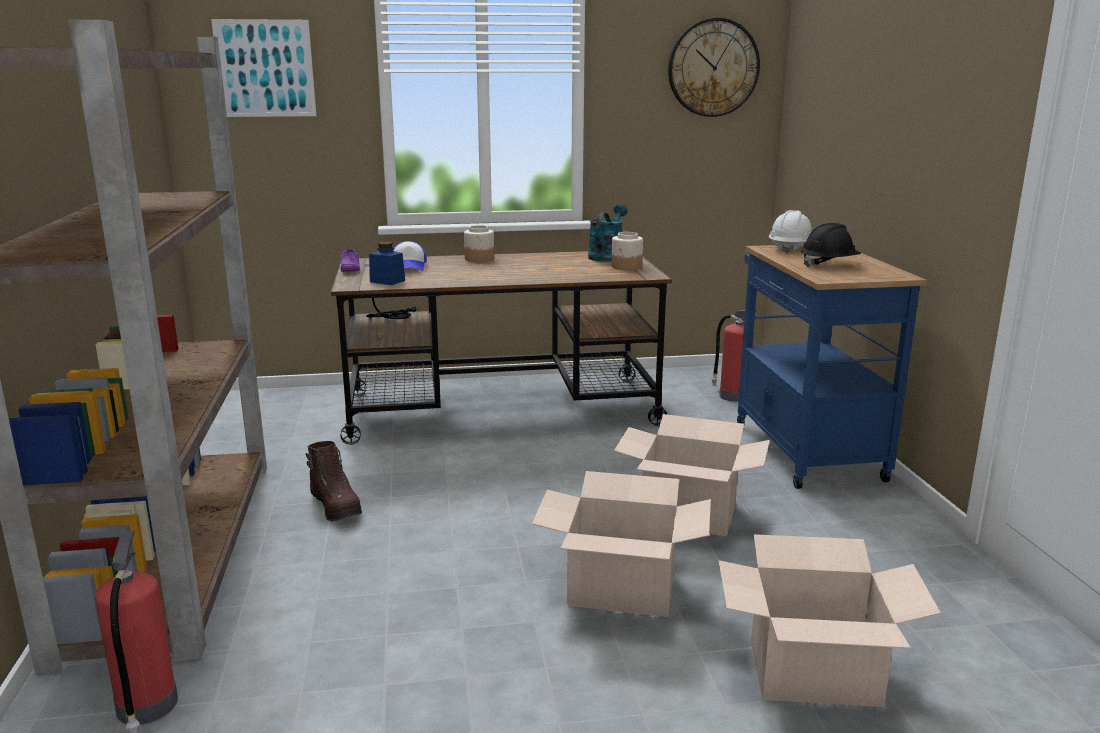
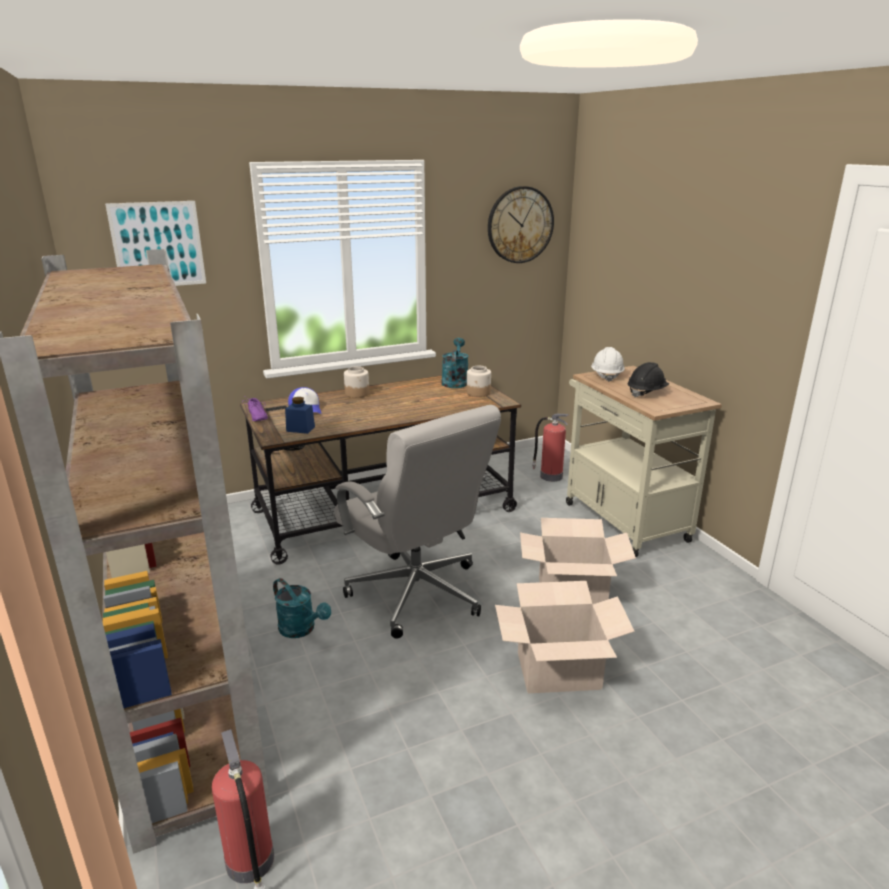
camera: 15 degrees left, 5 degrees up
(336, 506) = (301, 629): brown boot -> turquoise watering can
(491, 488) = (416, 592): none -> grey office chair
(805, 450) = (623, 520): blue cart -> beige cart
(814, 672) = (718, 718): cardboard box -> none

